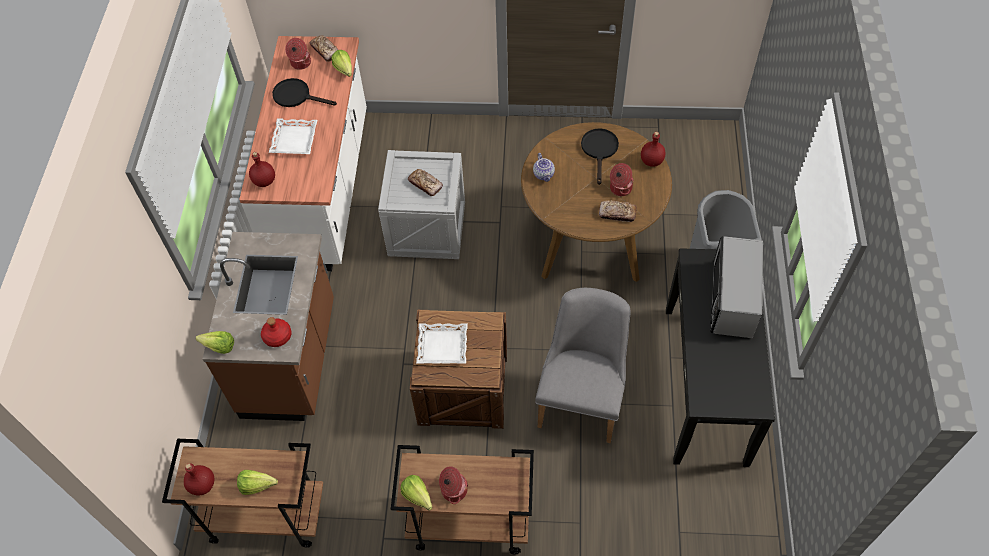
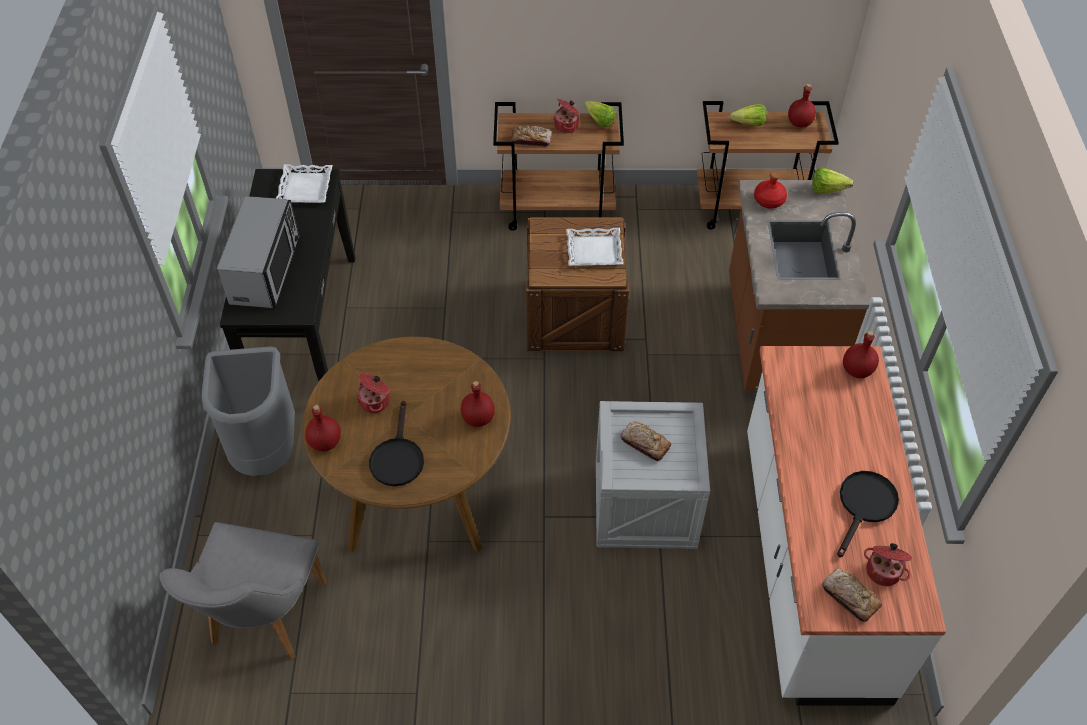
camera: 175 degrees right, 5 degrees down
(294, 140) = (839, 431): white tray -> white tray (304, 188)
(297, 96) = (864, 506): black frying pan -> black frying pan turned 75 degrees counterclockwise
(344, 72) = (803, 554): lettuce -> none
(544, 174) = (478, 419): teapot -> red bottle
(582, 398) = (443, 312): grey chair -> grey chair (262, 622)
(617, 213) = (384, 367): bread -> bread (531, 139)

